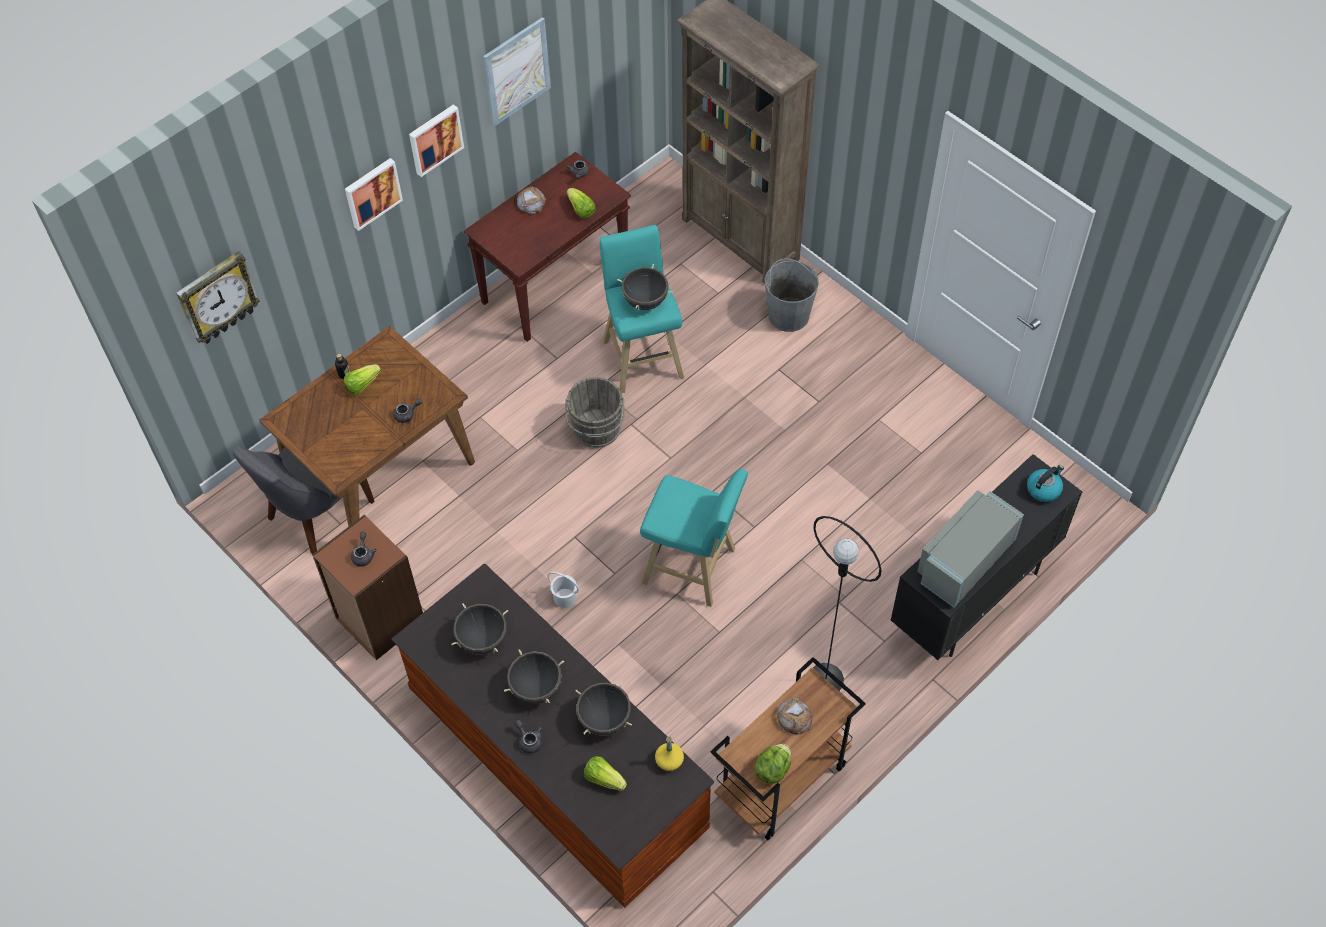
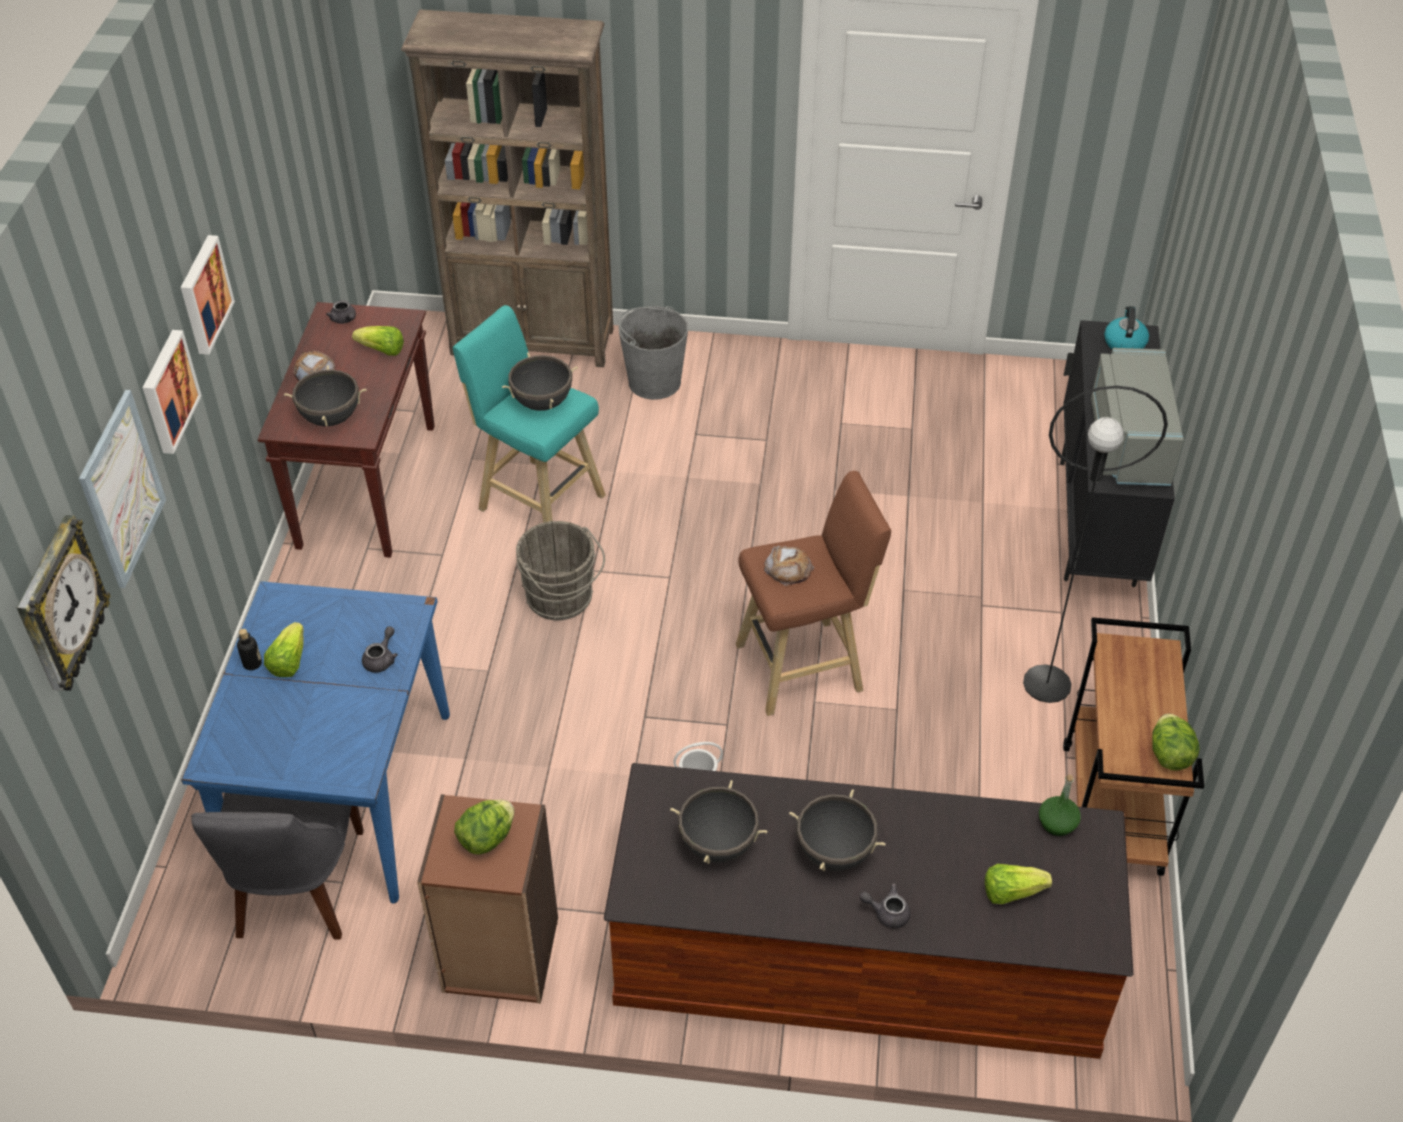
camera: 40 degrees left, 10 degrees down
(363, 554) = (486, 838): grey teapot -> lettuce
(382, 473) = (344, 793): brown dining table -> blue dining table
(517, 71) = (248, 179): picture -> picture (122, 489)
(604, 719) = (944, 831): black cooking pot -> black cooking pot (330, 418)
(669, 761) = (1057, 823): yellow bottle -> green bottle
(693, 568) = (805, 666): turquoise stool -> brown stool
(794, 718) = (1133, 691): bread -> bread (788, 569)

